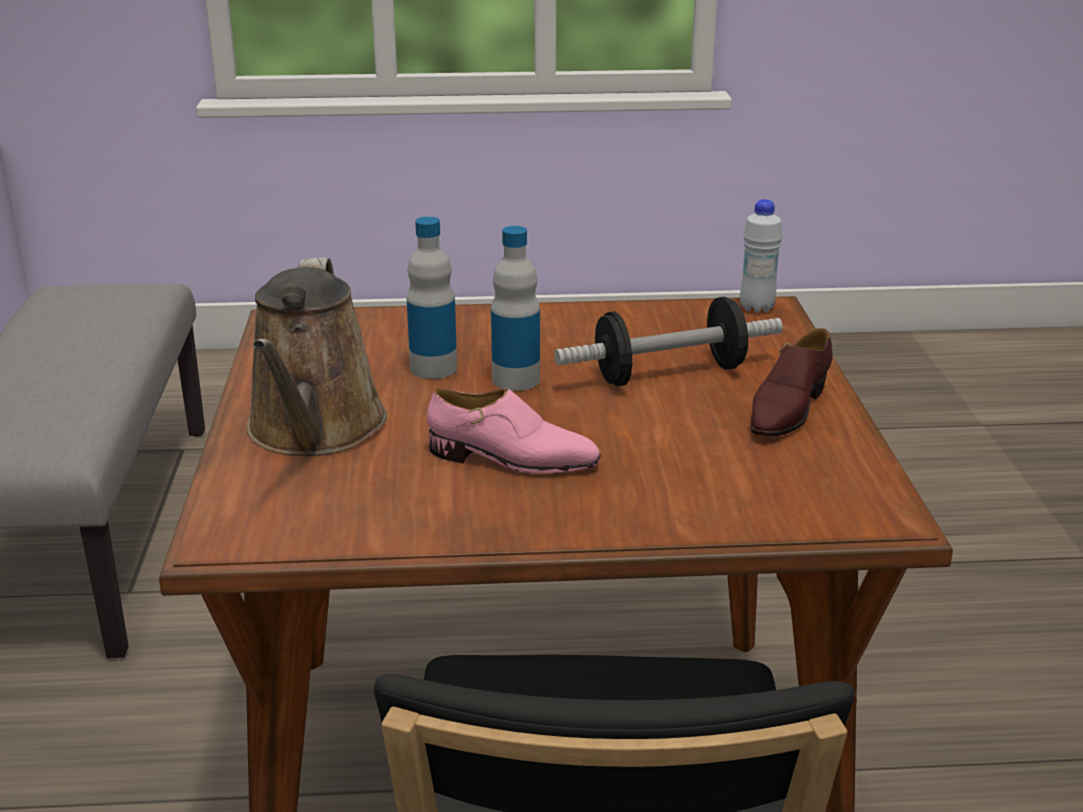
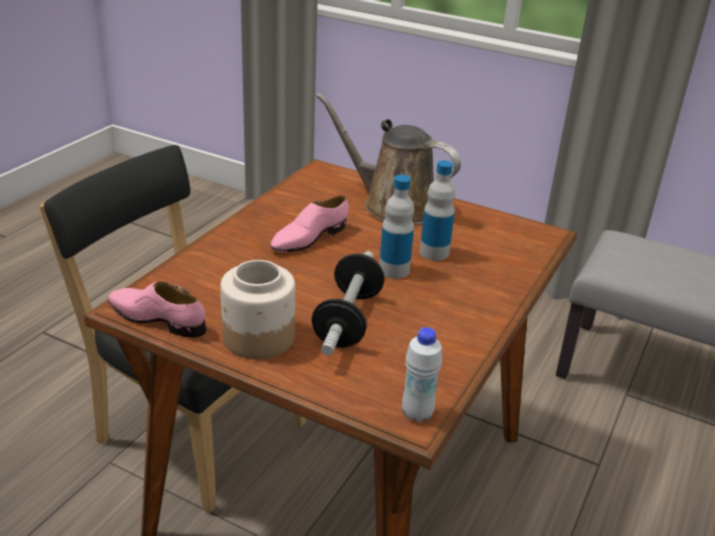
camera: 120 degrees right, 5 degrees up
(787, 409) = (258, 338): brown shoe -> jar
(868, 483) = (157, 319): none -> pink shoe

